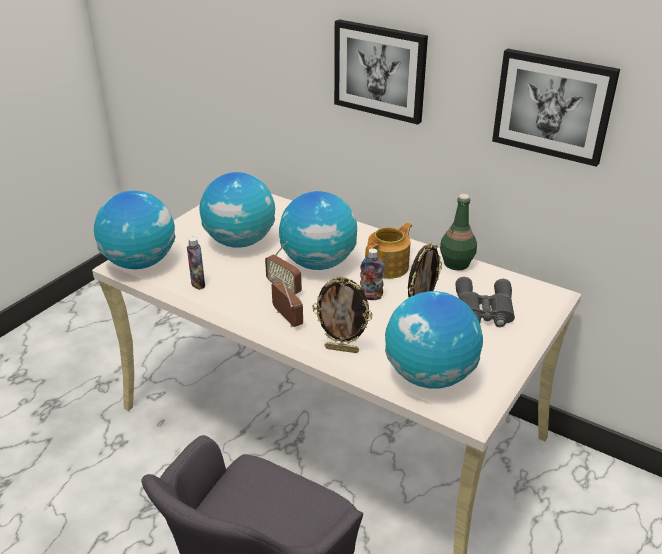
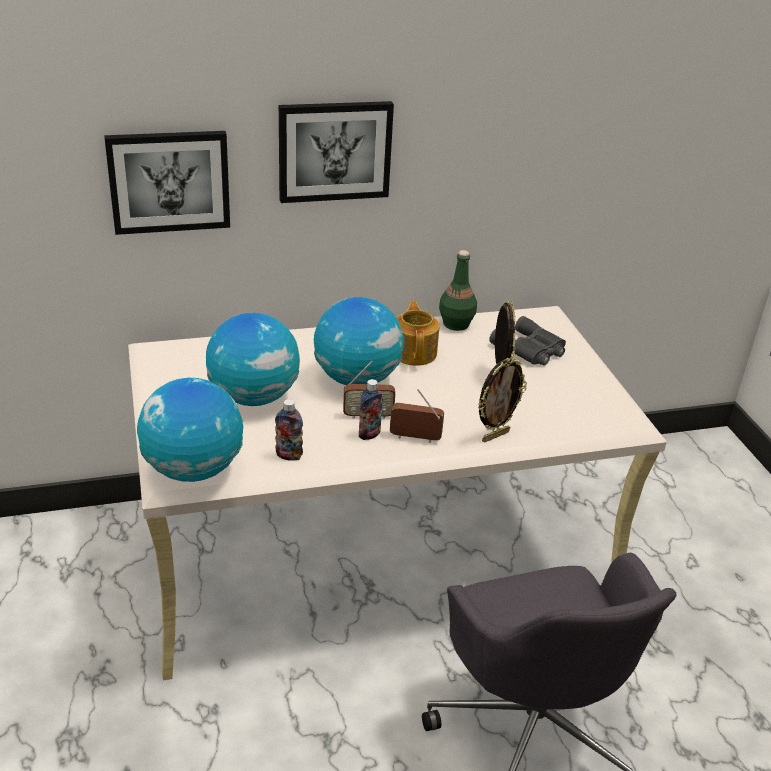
camera: 50 degrees left, 0 degrees up
(371, 296) = (443, 383): bottle -> bottle (369, 434)
(429, 376) = (578, 418): globe -> none
(553, 106) = (522, 141): picture -> picture (169, 181)

